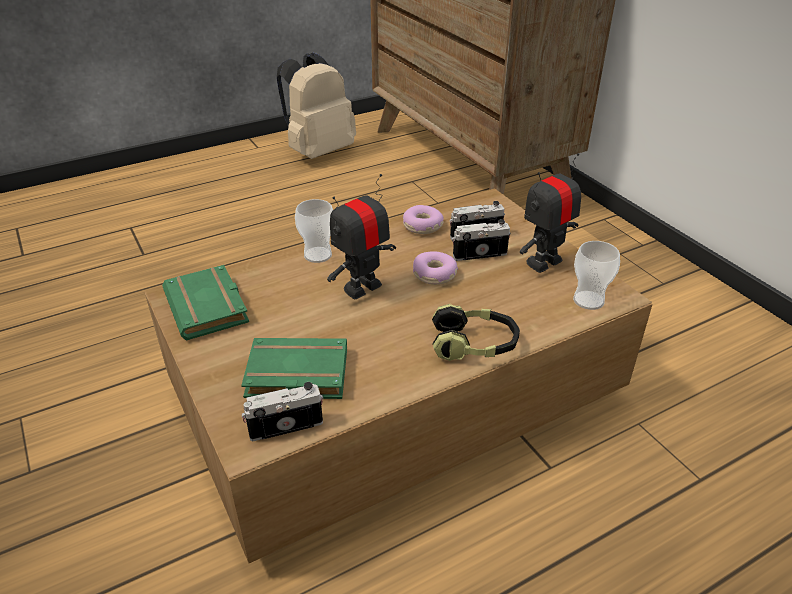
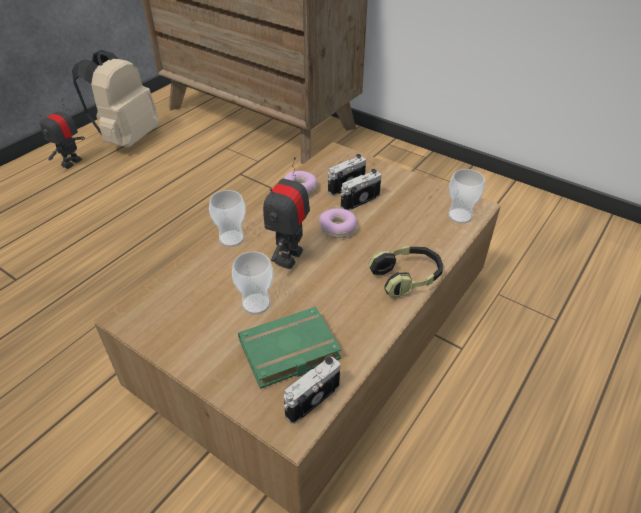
camera: 25 degrees left, 5 degrees up
(210, 308) = (170, 317): green book -> none
(297, 321) = (256, 304): none -> cup
(544, 262) = (410, 194): toy robot -> toy robot (71, 162)

